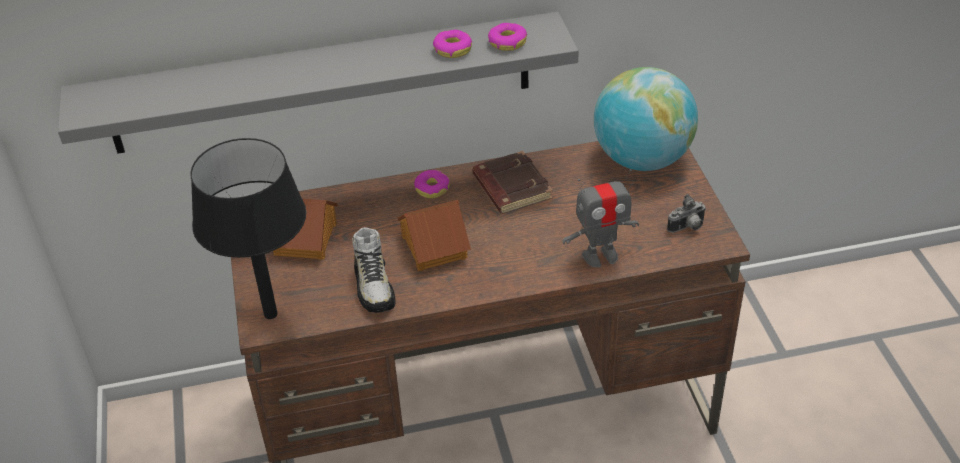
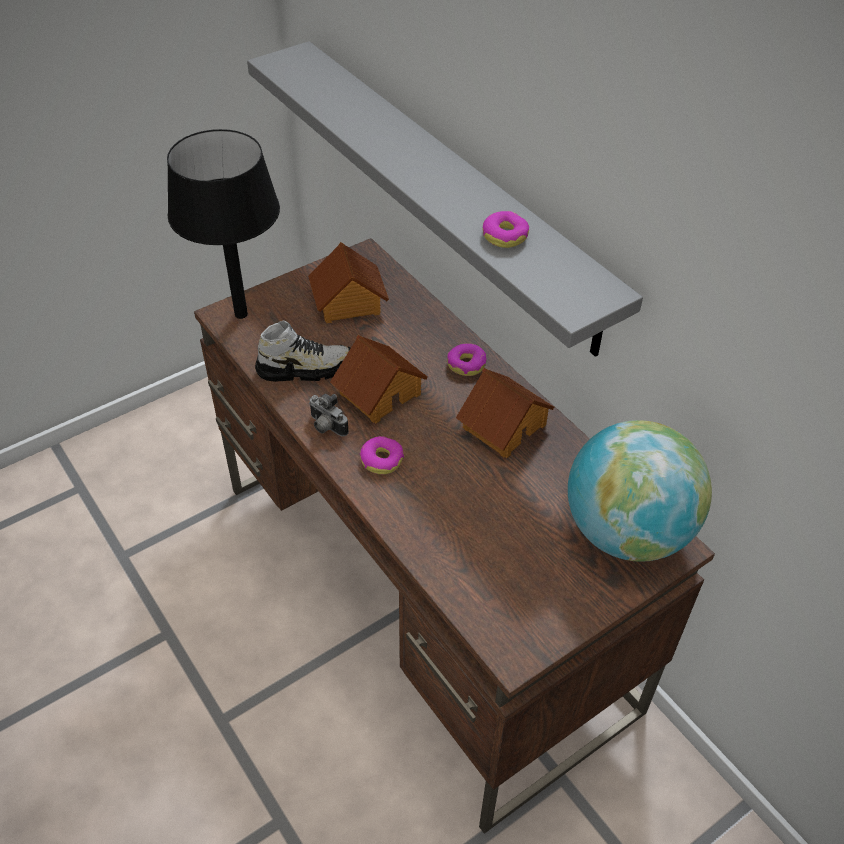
camera: 65 degrees right, 5 degrees up
(374, 286) = (304, 368): shoe -> shoe turned 150 degrees counterclockwise
(507, 42) = (546, 272): donut -> donut (382, 460)
(510, 187) = (503, 425): brown book -> toy house
(600, 256) = (431, 536): toy robot -> none
(687, 228) = (523, 611): camera -> camera (326, 427)

